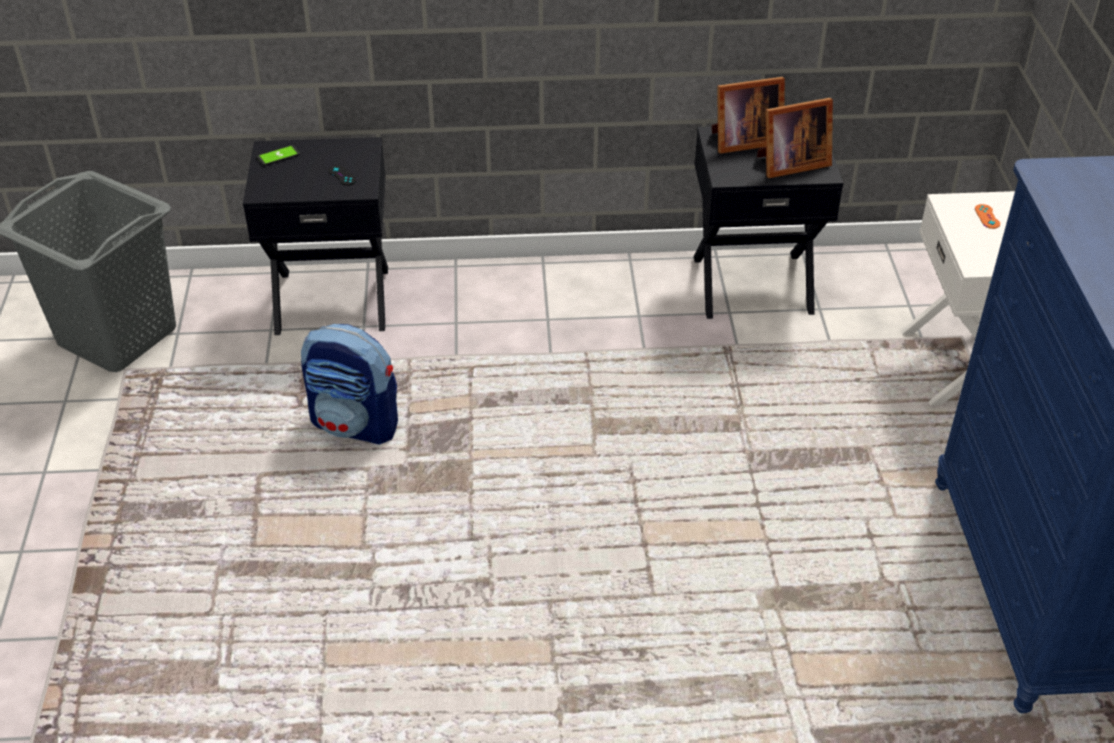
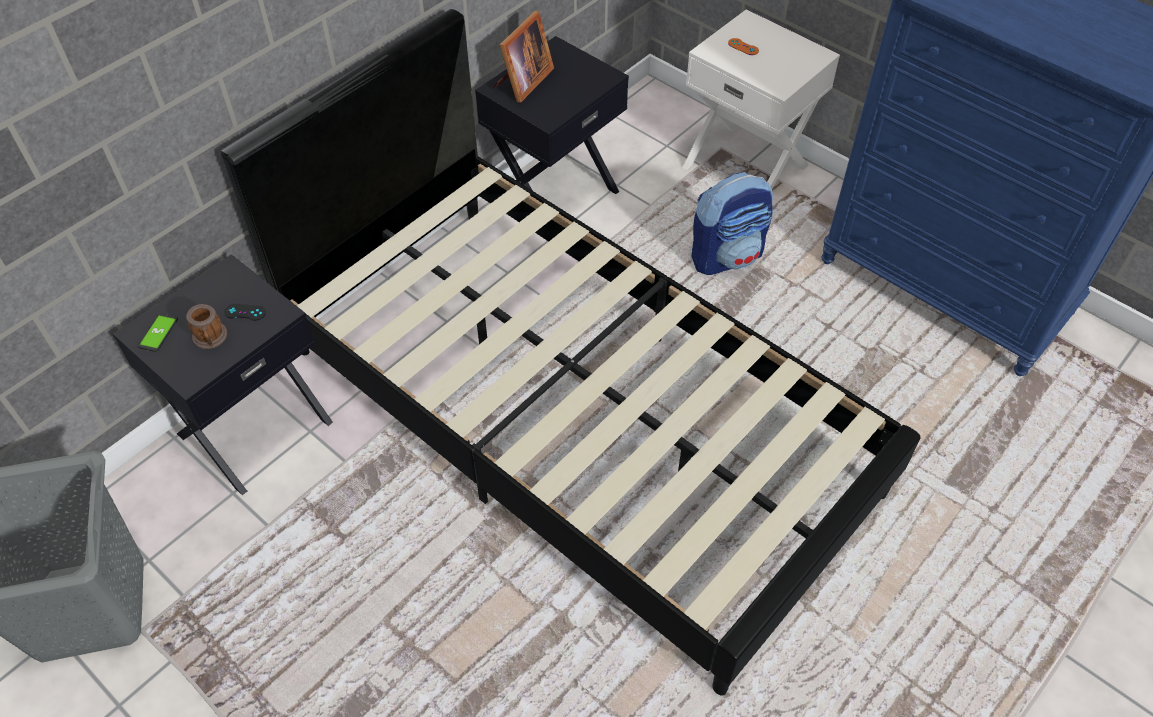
camera: 45 degrees left, 10 degrees up
(302, 178) = (211, 339): none -> mug
(356, 424) = (408, 516): backpack -> backpack (727, 256)
(557, 448) = (575, 417): none -> black bed
(789, 164) = (577, 82): picture frame -> none

